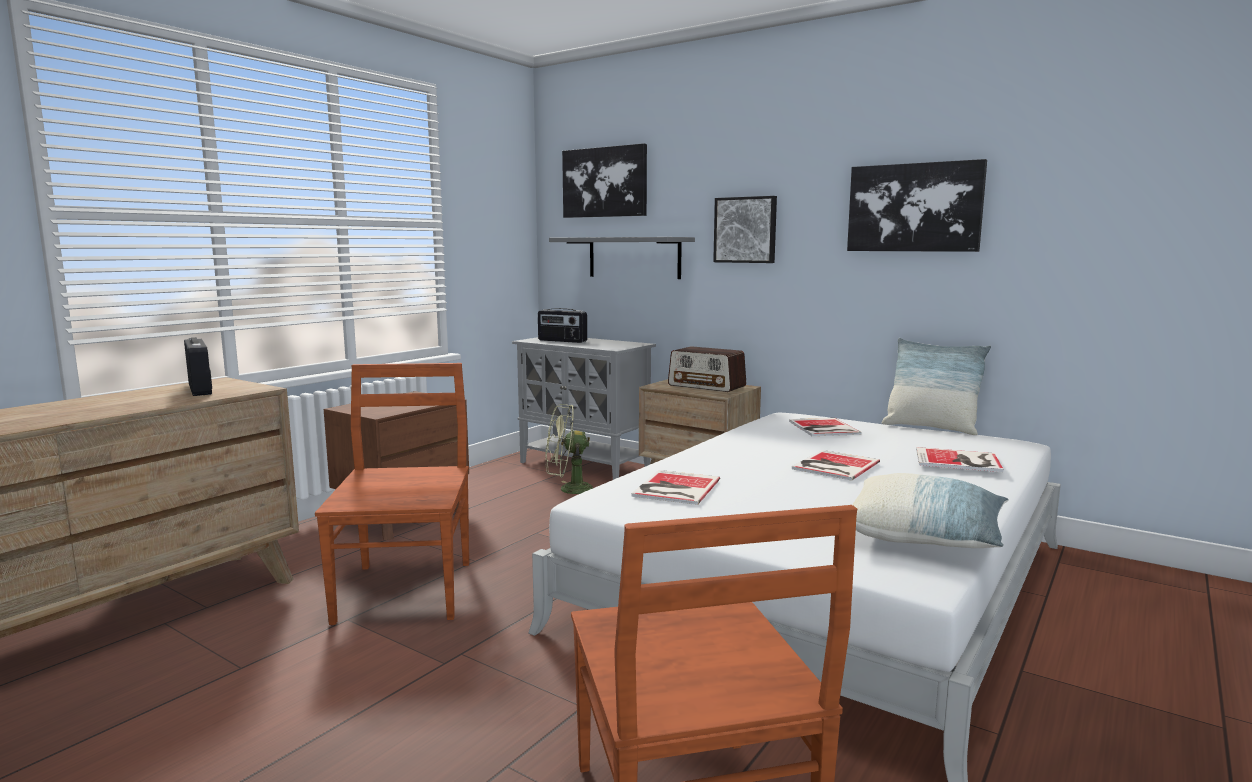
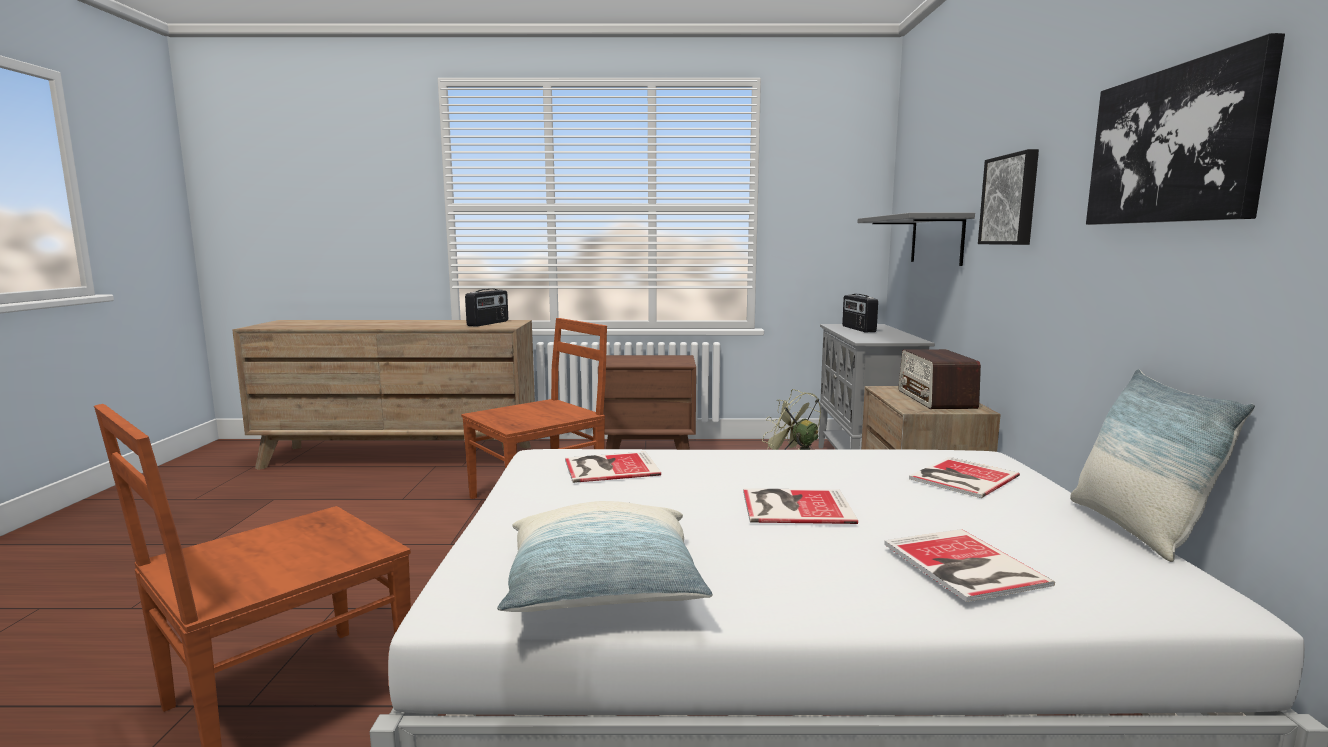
camera: 55 degrees right, 0 degrees up
(605, 182) = (927, 153): picture -> none

